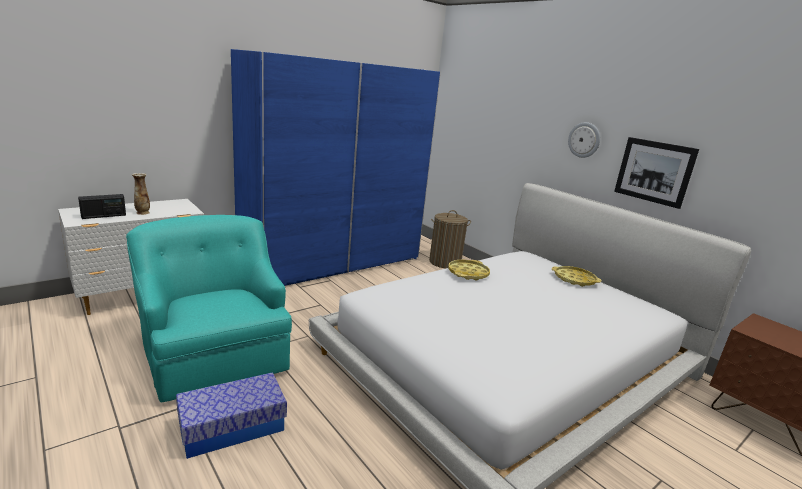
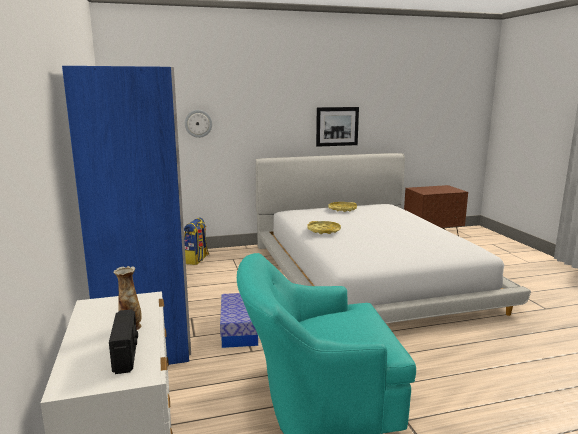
camera: 65 degrees left, 5 degrees down
(232, 427) = (436, 393): storage box -> storage box (239, 330)
(445, 262) = (196, 260): laundry basket -> backpack
(584, 140) = (285, 115): wall clock -> wall clock (198, 123)

